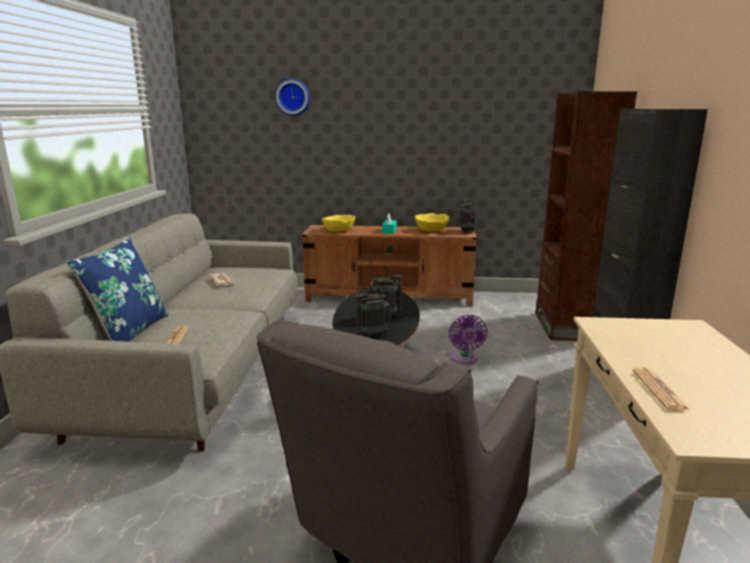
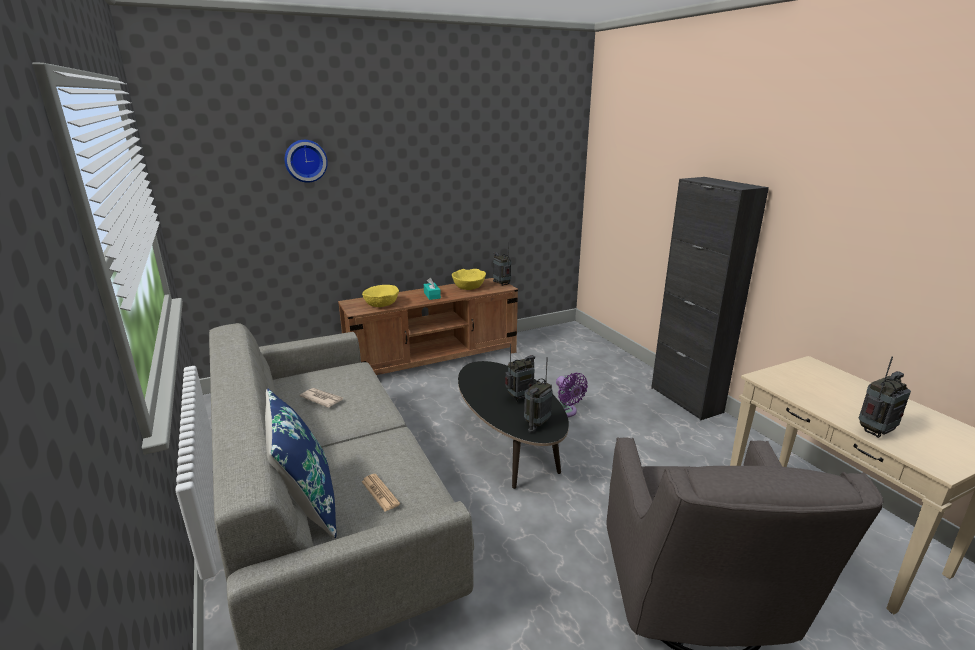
camera: 30 degrees left, 5 degrees up
(566, 326) = (605, 355): brown bookcase -> none
(659, 390) = (875, 432): newspaper -> radio

